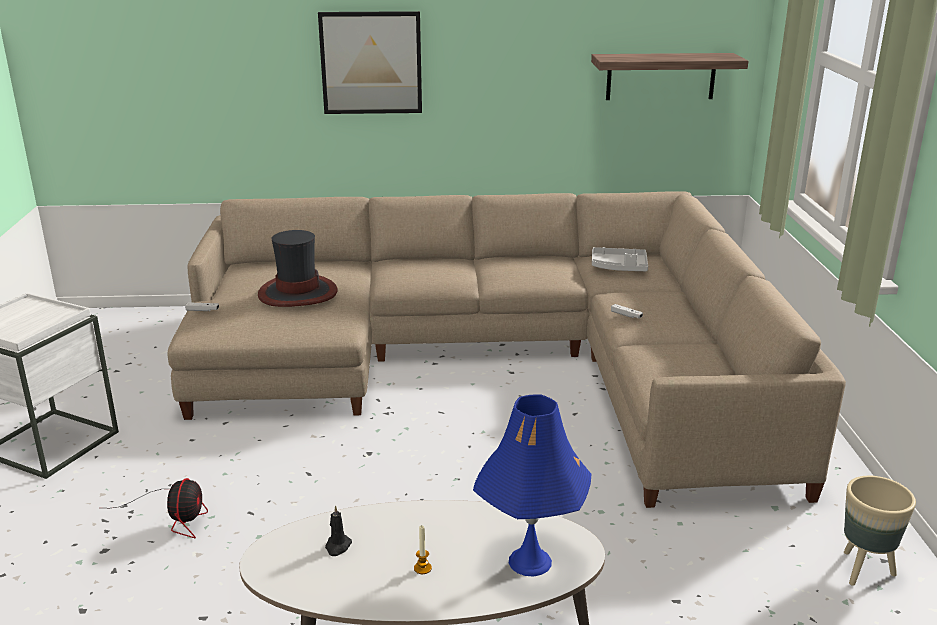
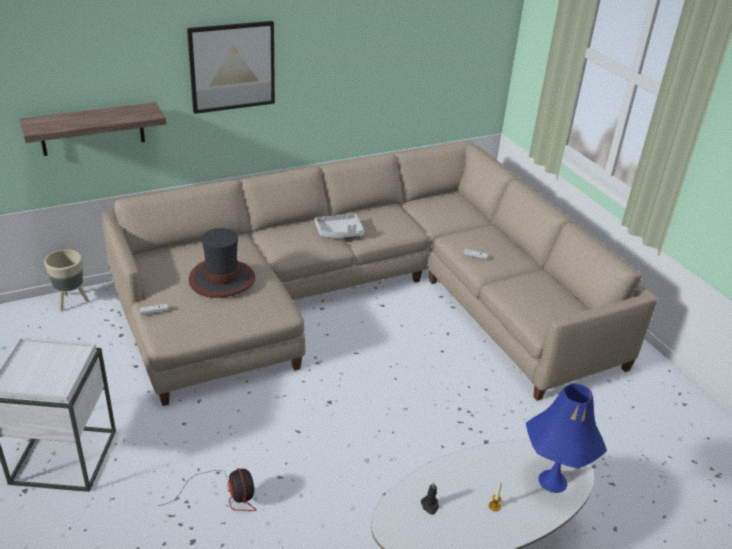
camera: 25 degrees left, 10 degrees up
(619, 267) = (440, 210): grey tray -> grey tray (339, 232)
(661, 76) = (449, 55): shelf -> shelf (92, 129)
(864, 570) = (678, 414): beige planter -> beige planter (71, 302)

